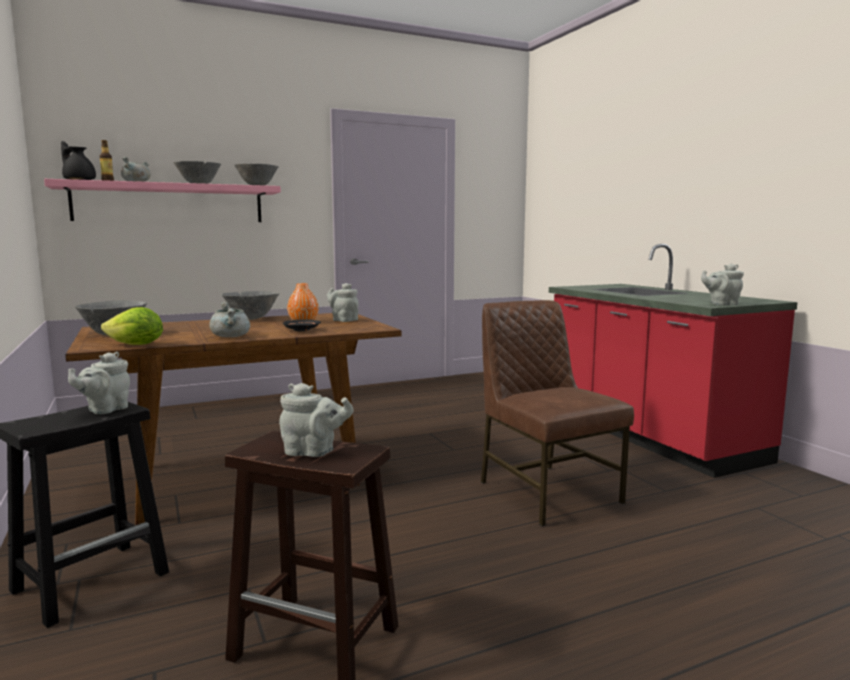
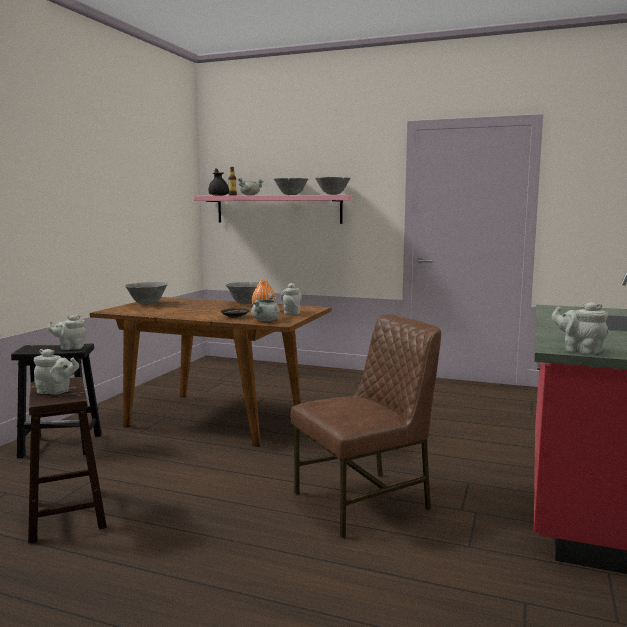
camera: 45 degrees right, 0 degrees up
(136, 345) = (128, 312): lettuce -> none
(231, 337) = (183, 315): grey cooking pot -> grey cooking pot (265, 320)
(313, 452) = (56, 392): grey teapot -> grey teapot turned 45 degrees counterclockwise
(546, 491) = (364, 501): brown chair -> brown chair turned 45 degrees clockwise

